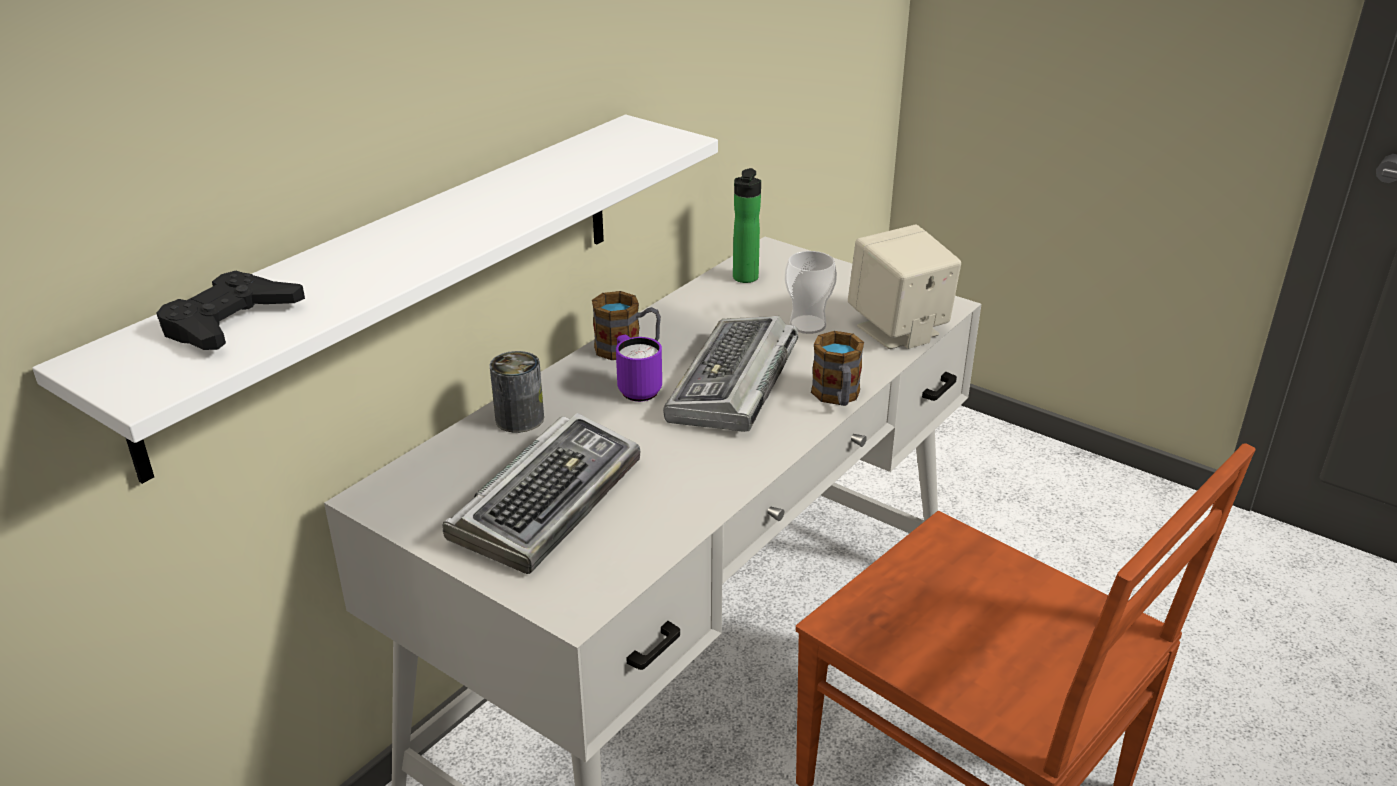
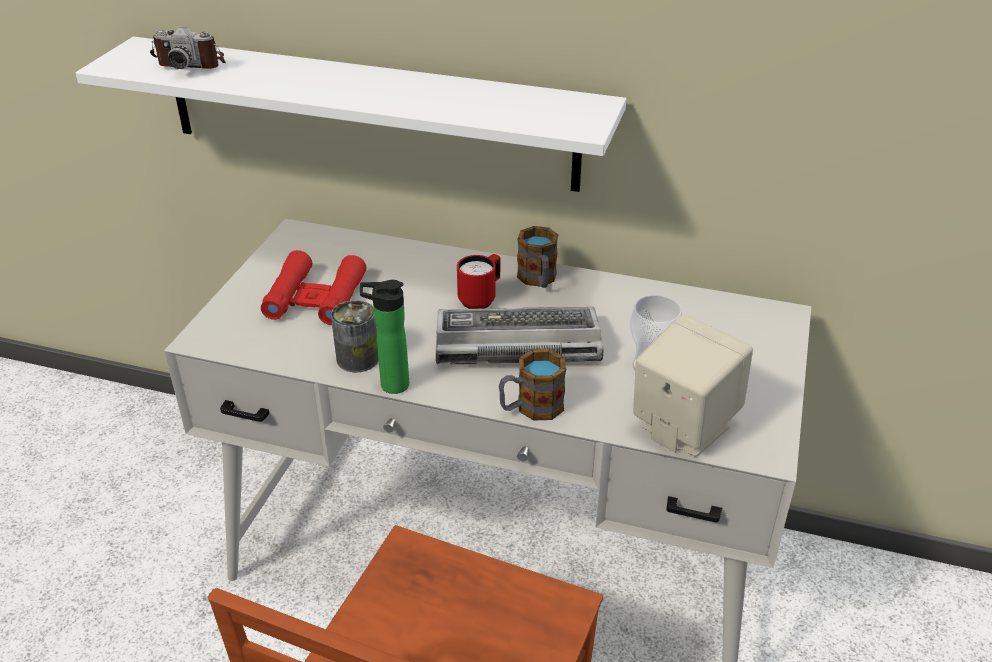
camera: 70 degrees right, 5 degrees up
(230, 322) = (192, 62): black game controller -> camera
(519, 419) = (411, 259): can -> can (358, 358)
(548, 501) = (315, 298): keyboard -> red binoculars
(636, 389) = (481, 298): purple mug -> red mug
(744, 279) = (708, 312): bottle -> bottle (390, 385)

